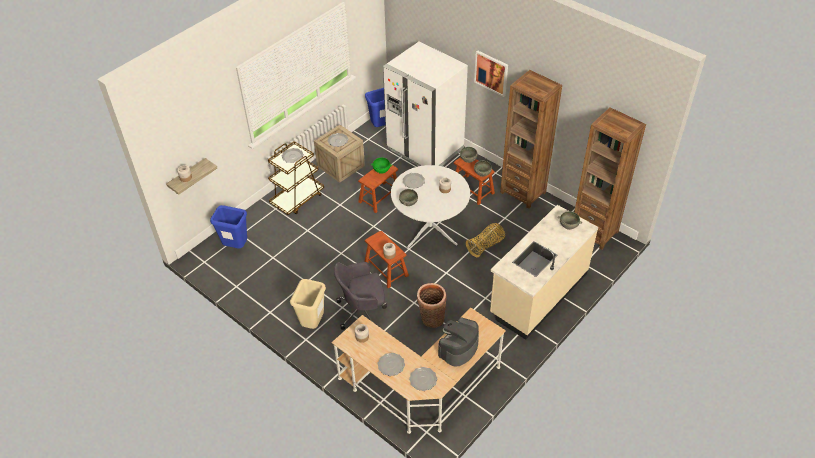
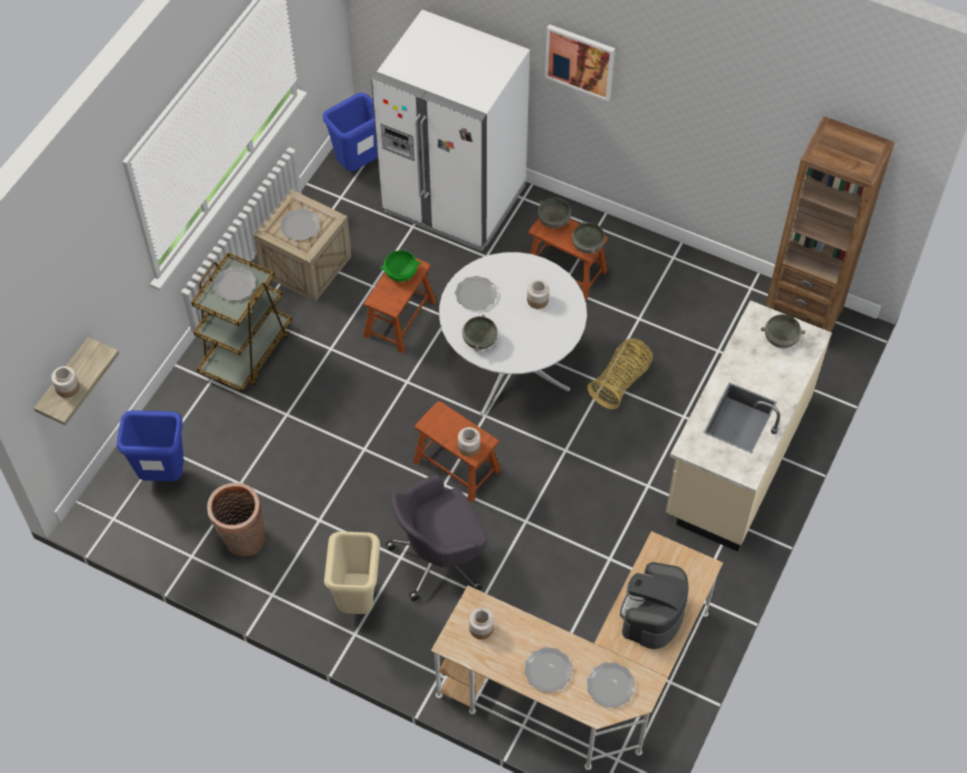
camera: 15 degrees left, 10 degrees up
(431, 319) = (565, 546): basket -> basket (242, 540)
(523, 192) = (657, 259): brown bookcase -> none

